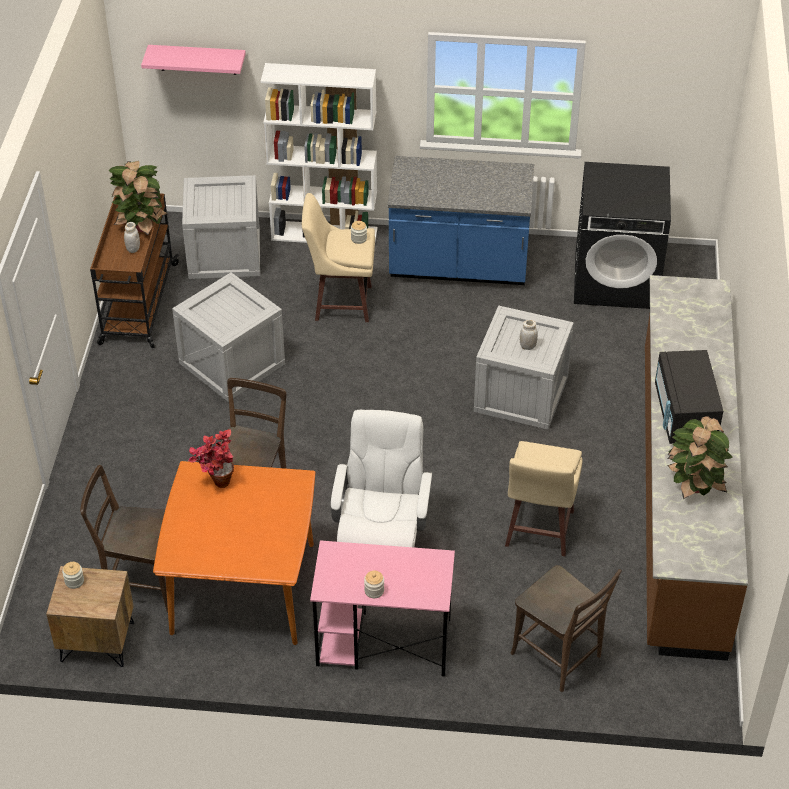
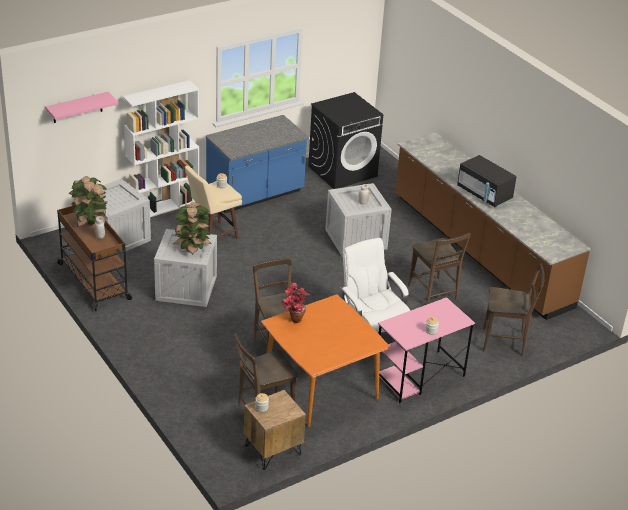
camera: 40 degrees left, 10 degrees down
(538, 530) = (434, 294): beige stool -> brown chair
(694, 487) = (523, 221): potted plant -> potted plant (192, 250)

